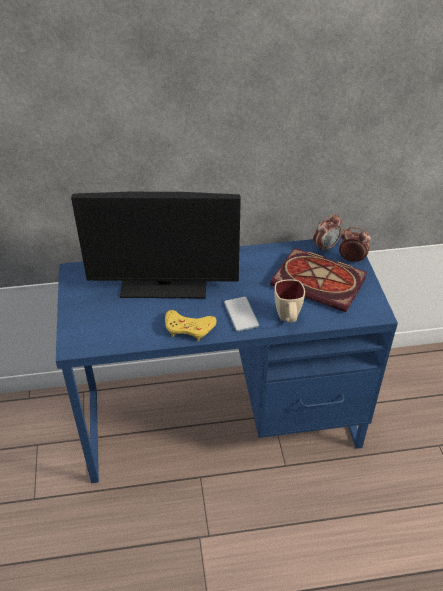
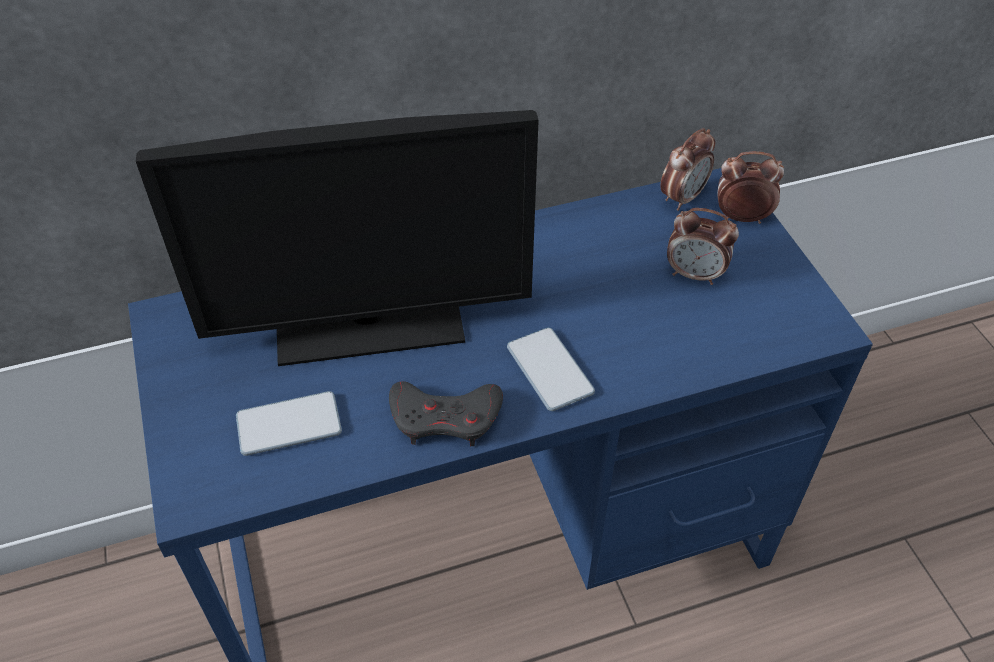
camera: 10 degrees left, 5 degrees up
(119, 322) = (289, 425): none -> phone
(189, 328) = (445, 418): yellow game controller -> grey game controller
(288, 319) = (650, 366): beige mug -> none
(321, 282) = (695, 274): book -> alarm clock

